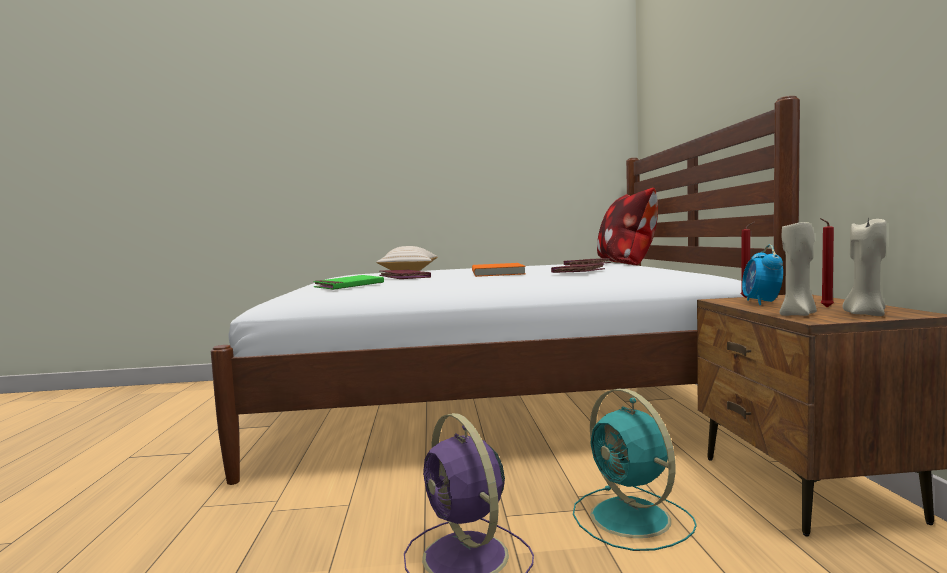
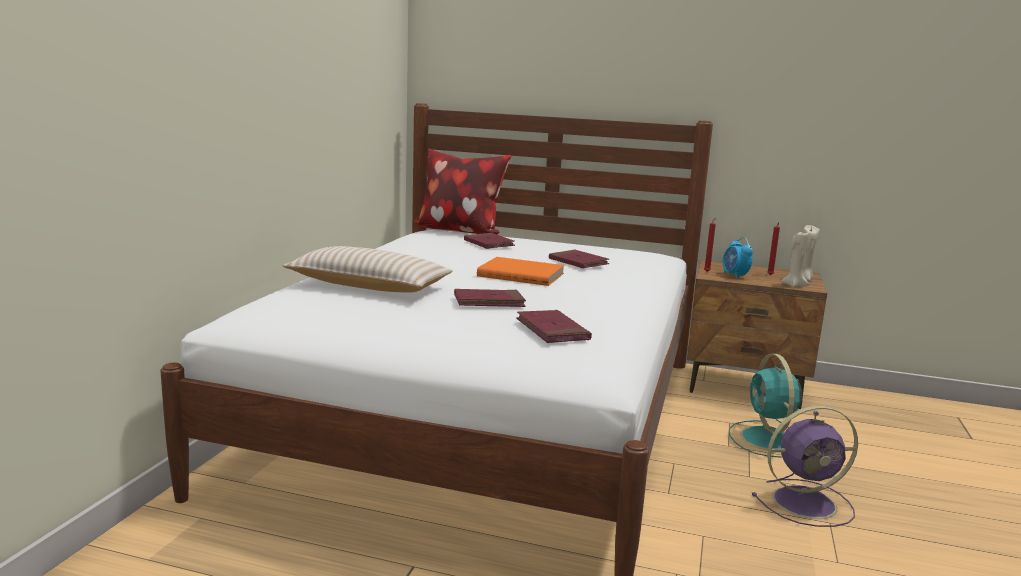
camera: 70 degrees left, 10 degrees up
(349, 286) = (552, 330): green book -> red book
(632, 519) = (768, 440): turquoise fan -> turquoise fan turned 90 degrees clockwise
(761, 302) = (735, 276): alarm clock -> alarm clock turned 45 degrees clockwise

